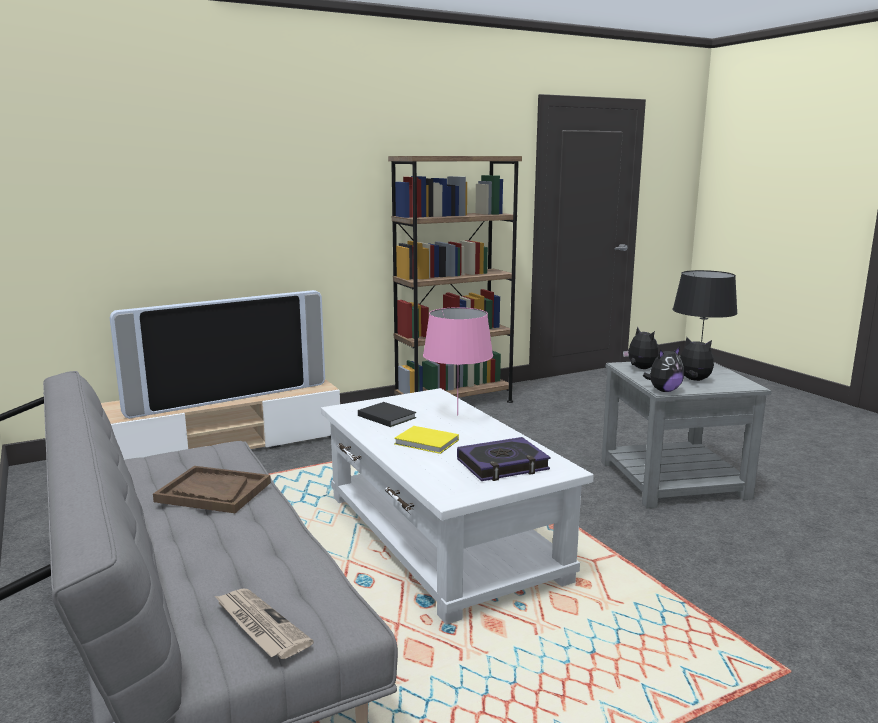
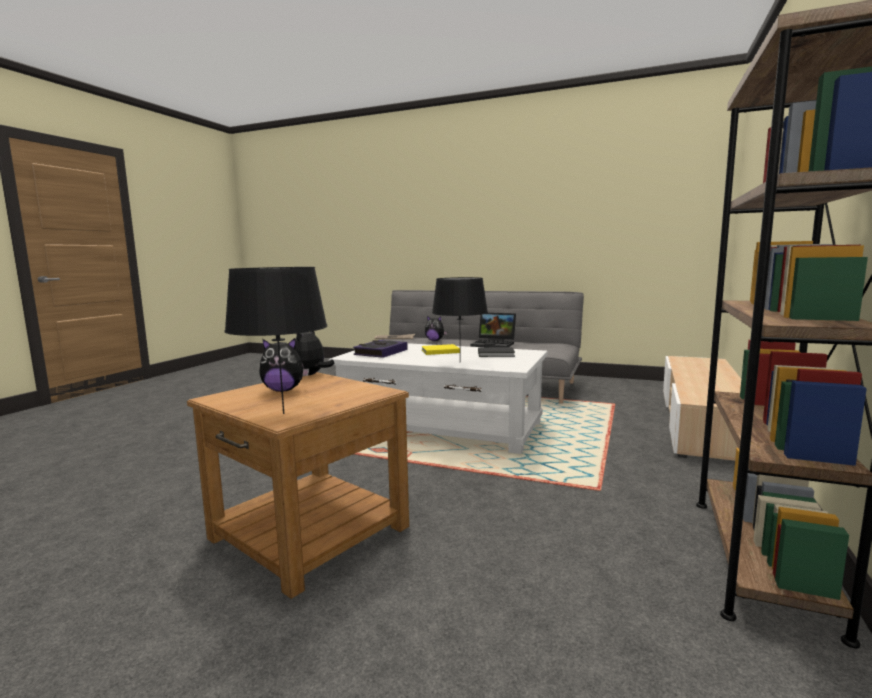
camera: 140 degrees right, 5 degrees down
(213, 492) = (494, 344): brown tray -> laptop
(228, 398) = (697, 378): television -> none
(457, 415) = (460, 362): pink table lamp -> black table lamp
(640, 369) = (357, 391): plush toy -> plush toy (435, 340)
(673, 479) = (309, 533): grey side table -> brown side table

